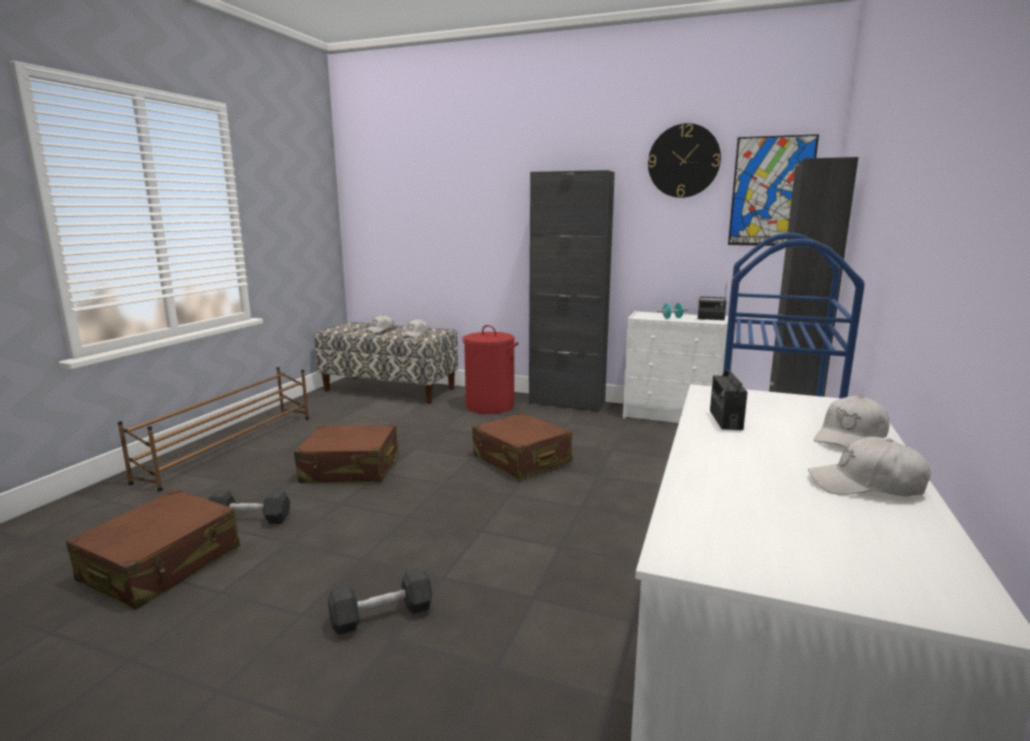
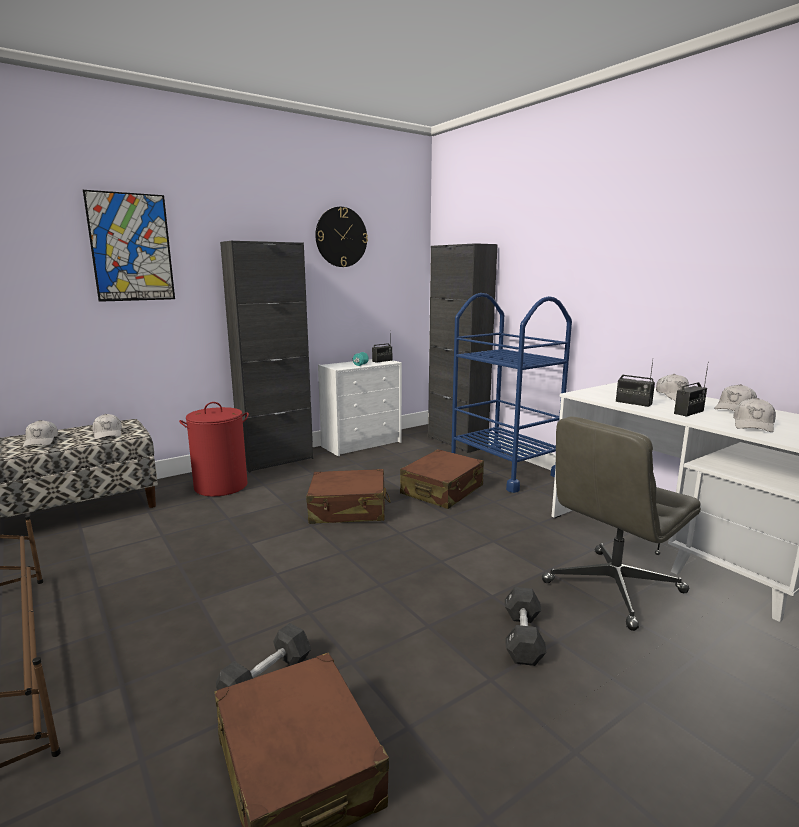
camera: 55 degrees left, 0 degrees up
(351, 469) = (238, 588): brown suitcase -> brown suitcase (442, 490)
(546, 658) = (612, 588): none -> grey office chair
(742, 455) = (689, 412): none -> radio
(752, 504) = (753, 425): none -> white cap
(771, 192) = (398, 263): picture -> picture (131, 247)

